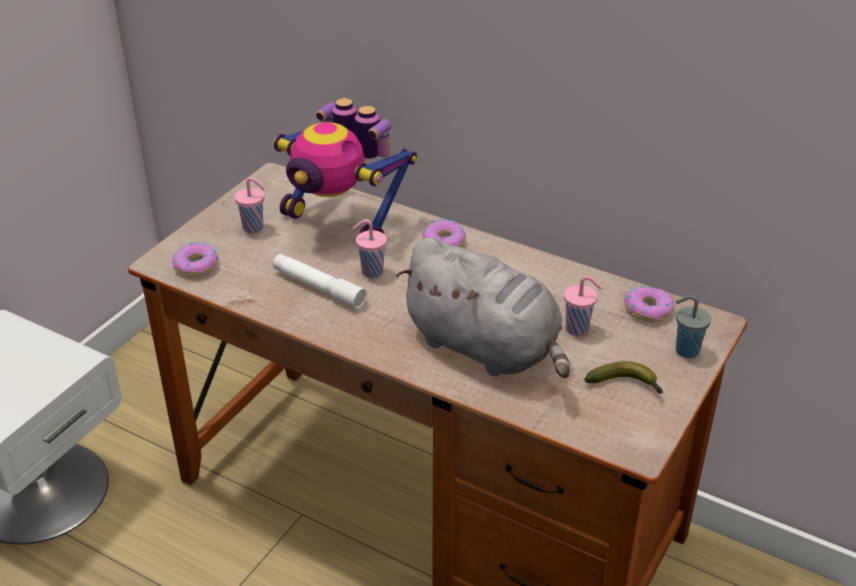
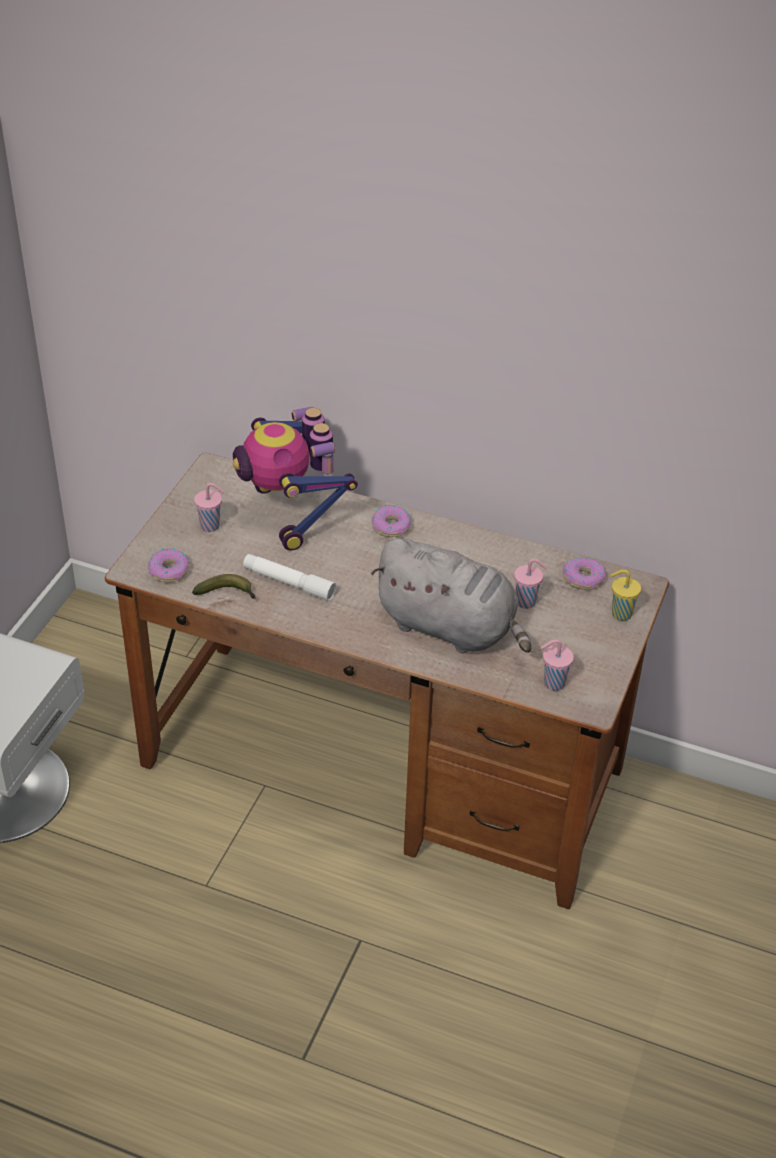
camera: 10 degrees left, 5 degrees up
(342, 222) = (292, 514): toy robot -> toy robot turned 45 degrees clockwise
(371, 272) = (332, 562): pink cup -> pink cup (552, 683)
(626, 385) = (575, 651): banana -> banana (228, 594)
(685, 350) = (620, 614): grey cup -> yellow cup

